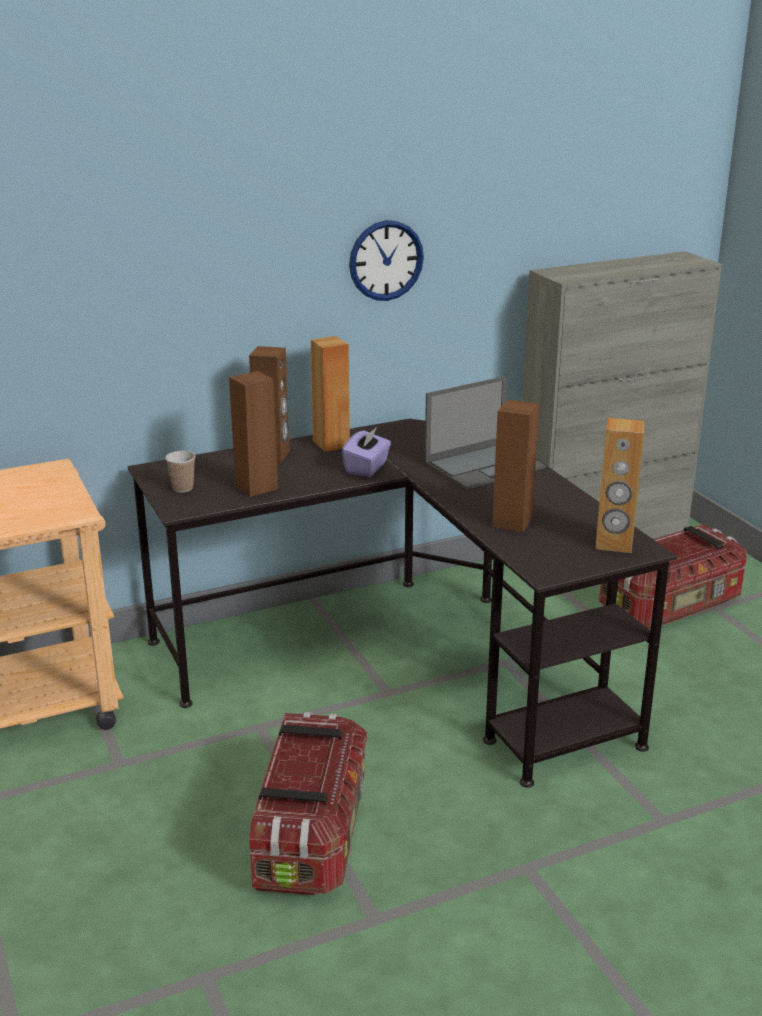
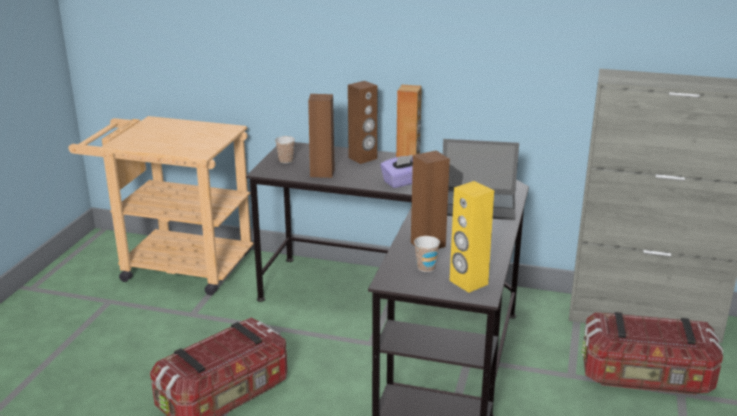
camera: 40 degrees right, 0 degrees up
(386, 260) = (476, 39): wall clock -> none
(552, 545) = (426, 268): none -> cup
(614, 544) = (468, 282): brown speaker -> yellow speaker

